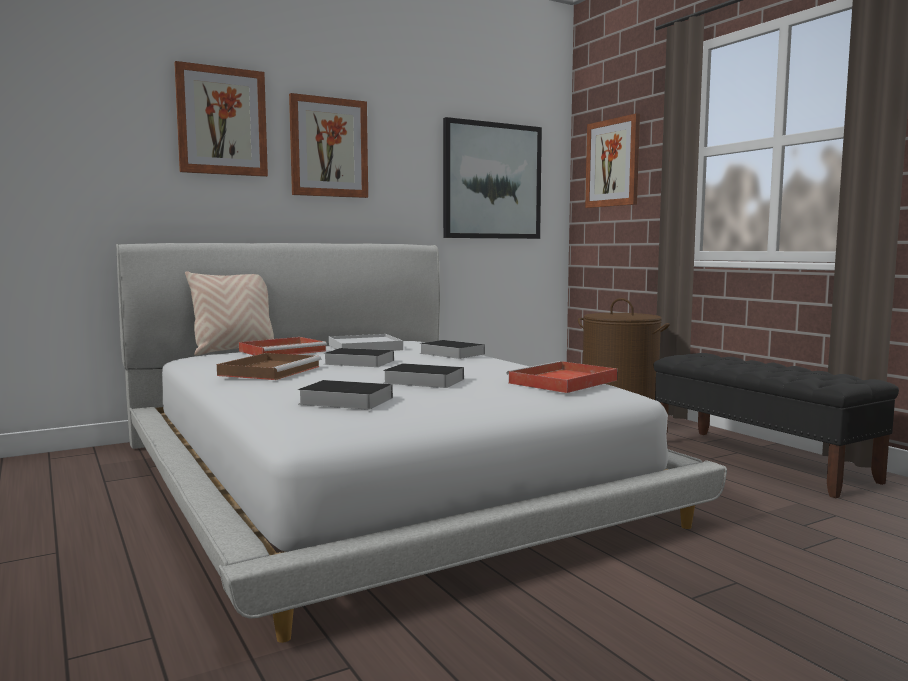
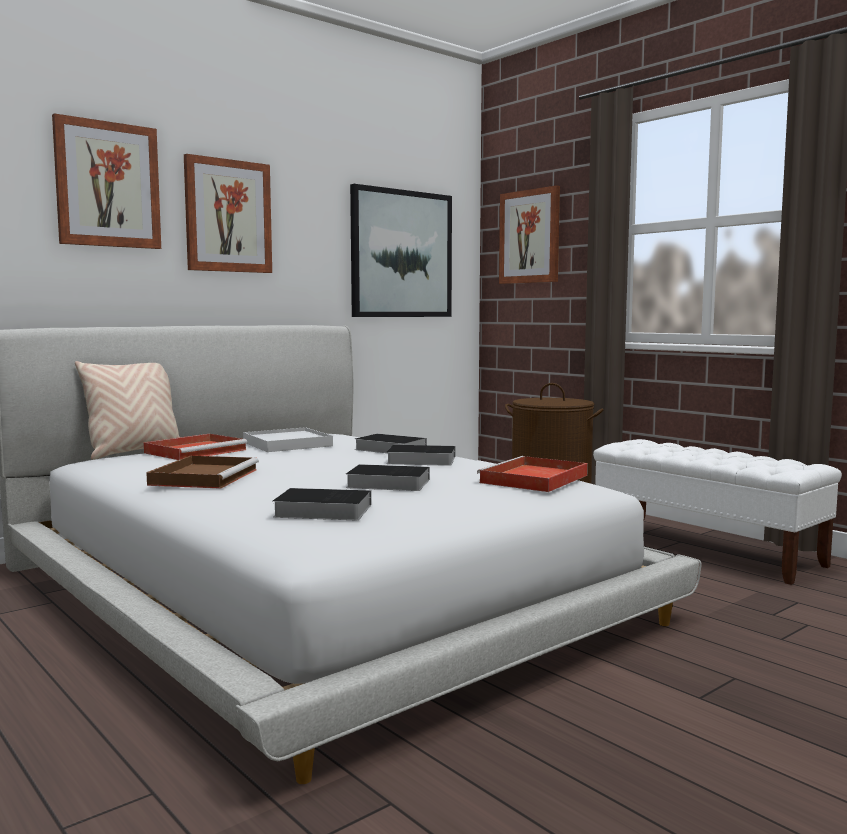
camera: 10 degrees left, 0 degrees up
(356, 362) = (294, 463): book -> book (419, 460)
(760, 461) = (705, 549): black bench -> white bench

